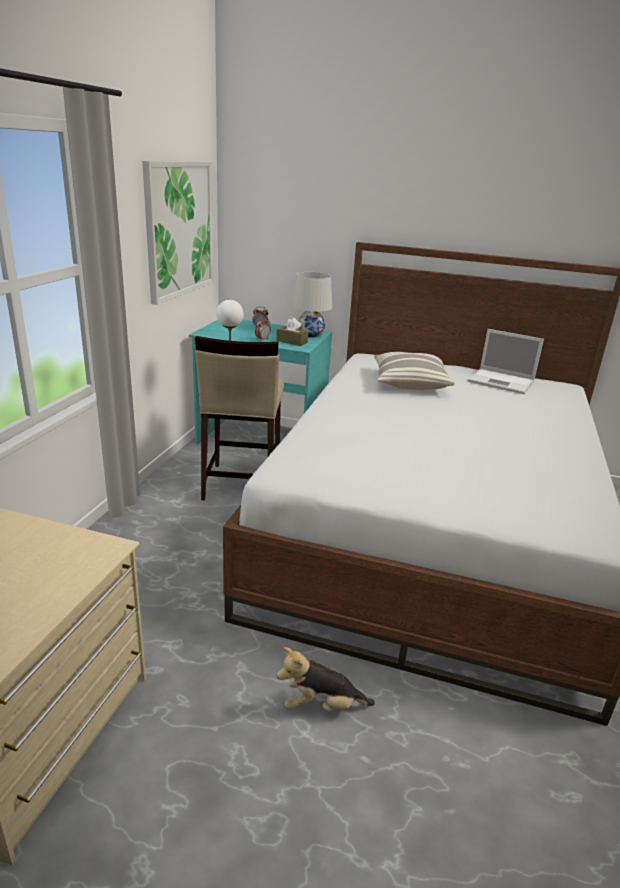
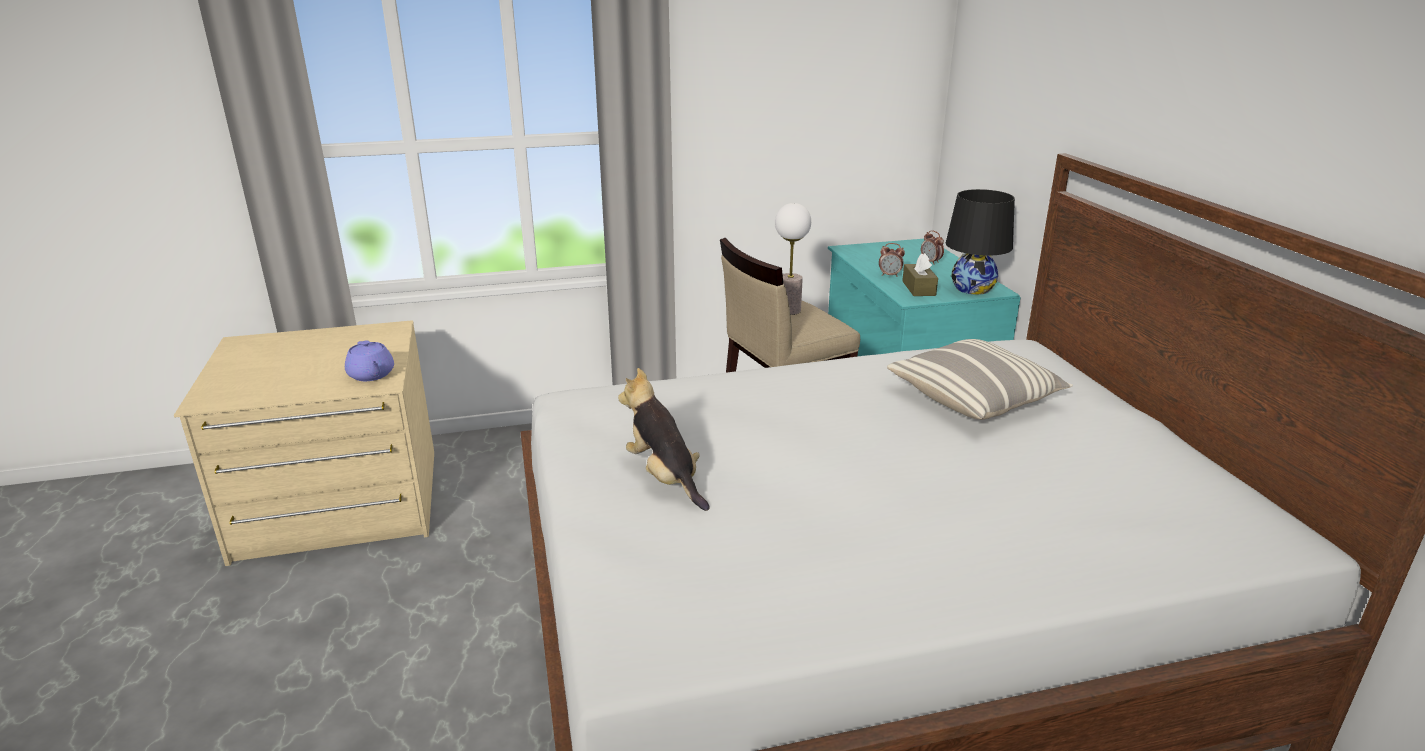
camera: 60 degrees right, 0 degrees up
(79, 550) = (371, 375): none -> purple teapot
(179, 229) = (834, 106): picture -> none
(310, 334) = (972, 288): white table lamp -> black table lamp
(322, 705) = (456, 656): plush toy -> plush toy (665, 478)
(502, 382) = (1152, 468): laptop -> none

